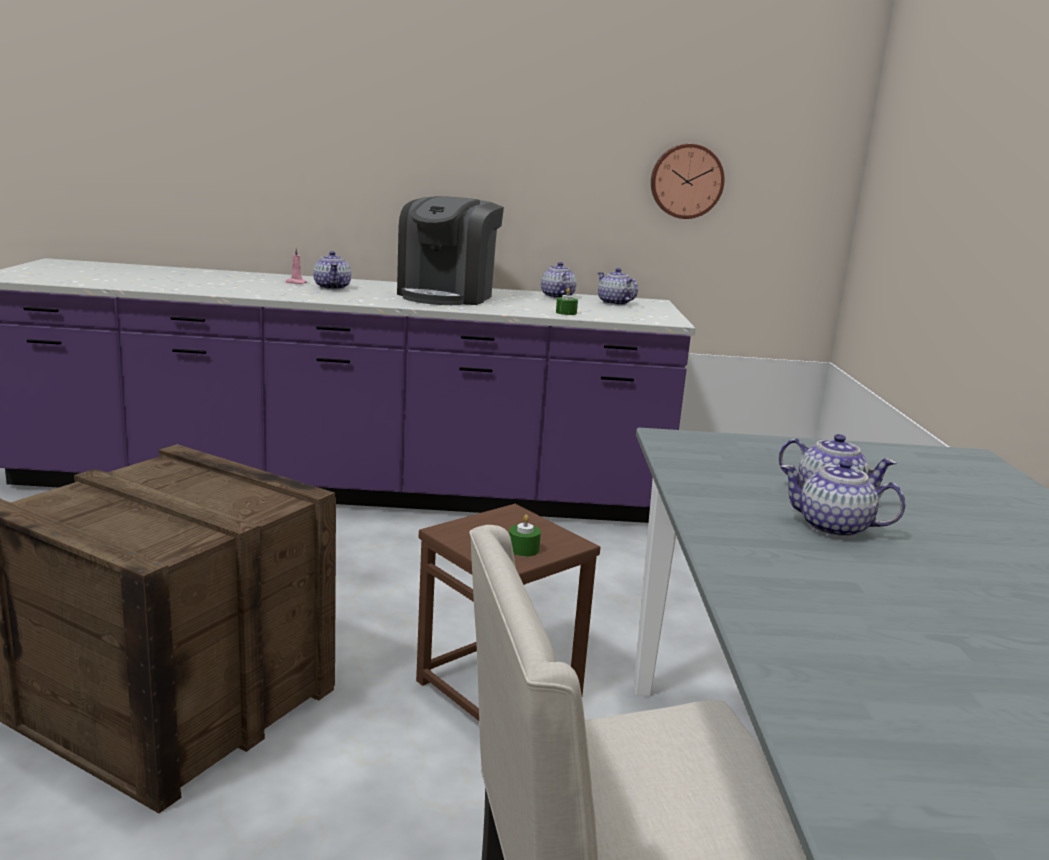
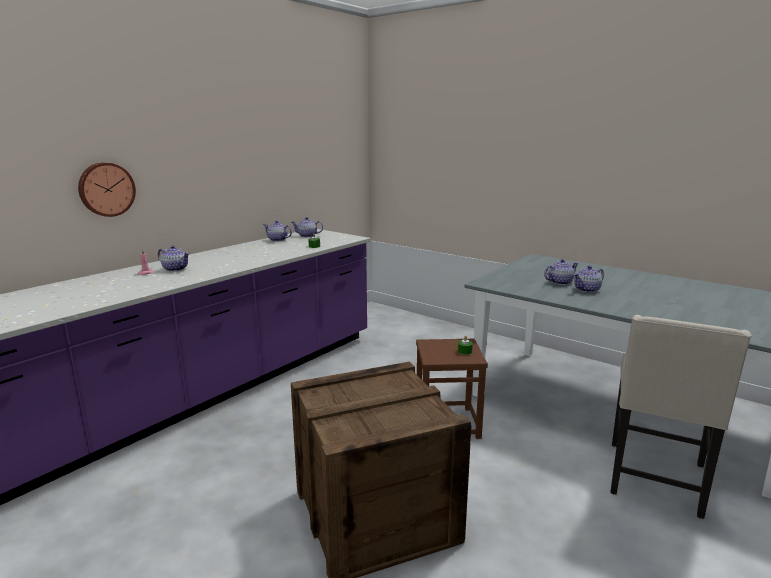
camera: 50 degrees left, 0 degrees up
(447, 296) = (242, 255): coffee machine -> none
(686, 181) = (310, 165): wall clock -> wall clock (106, 189)

